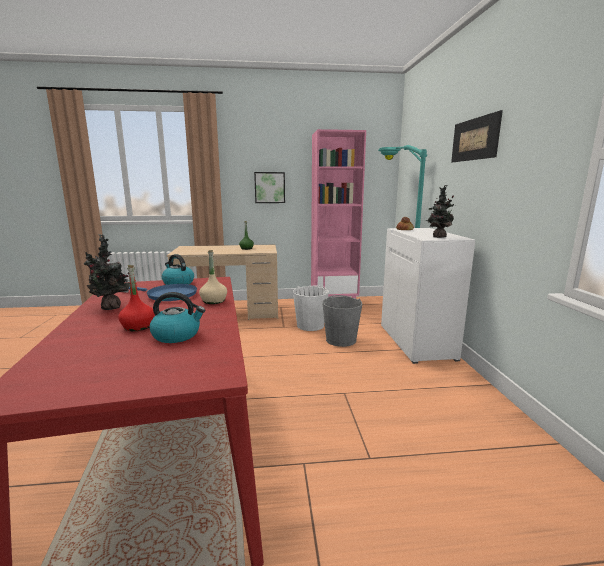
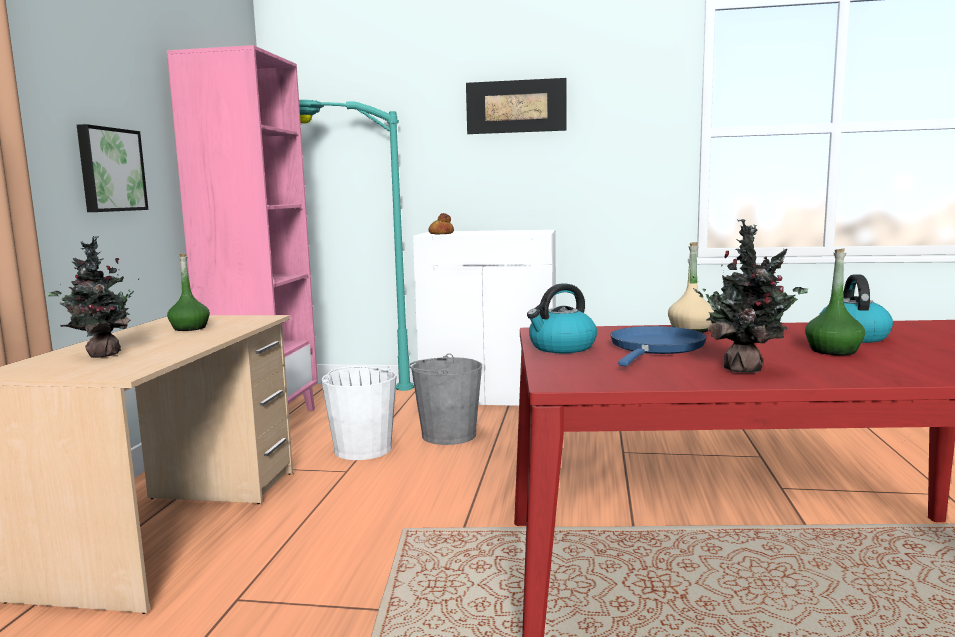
camera: 75 degrees left, 5 degrees down
(138, 326) = (833, 351): red bottle -> green bottle
(437, 237) = (528, 231): potted plant -> potted plant (101, 355)

